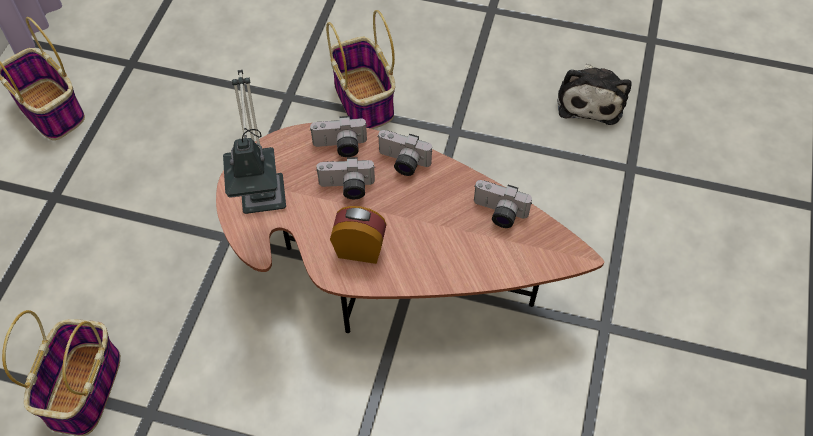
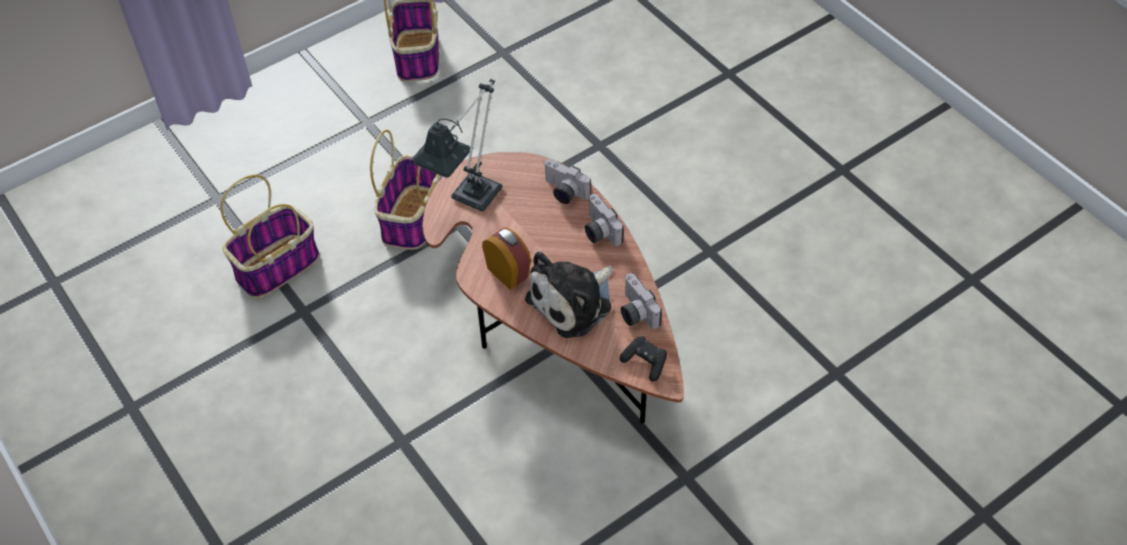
camera: 40 degrees right, 5 degrees down
(347, 188) = (540, 224): camera -> none
(364, 100) = (658, 183): basket -> basket (413, 219)
(547, 251) = (645, 362): none -> black game controller
(590, 99) = (858, 296): plush toy -> plush toy (573, 302)

